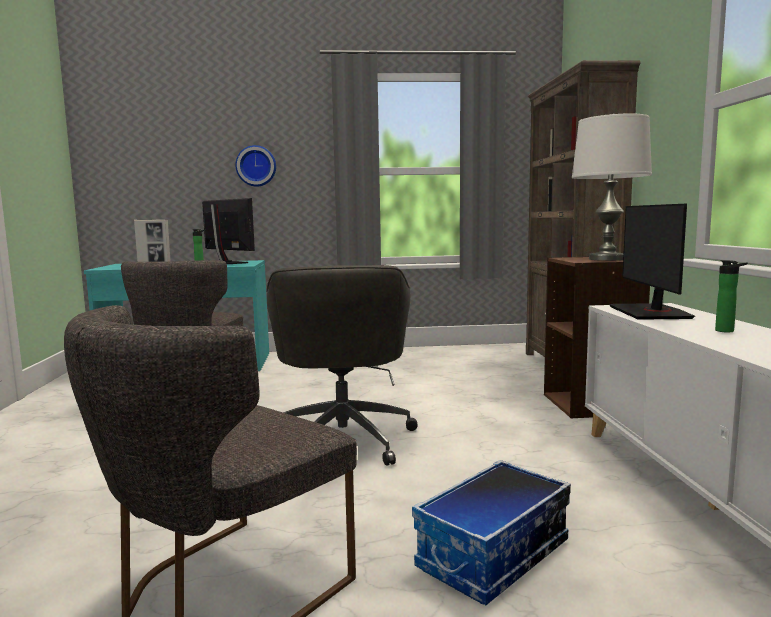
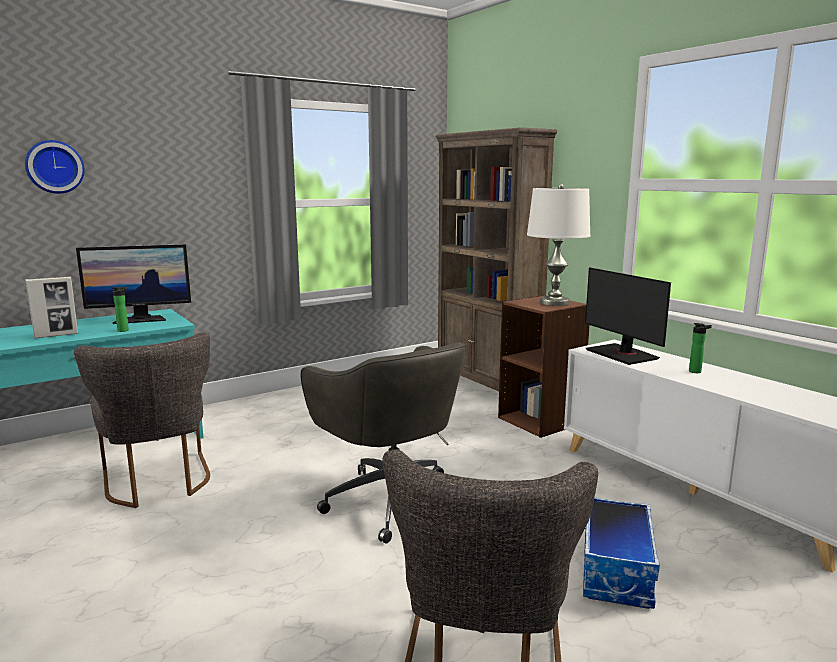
camera: 30 degrees left, 5 degrees up
(227, 263) = (141, 319): monitor -> monitor turned 150 degrees clockwise
(256, 166) = (153, 199): wall clock -> wall clock (54, 167)

